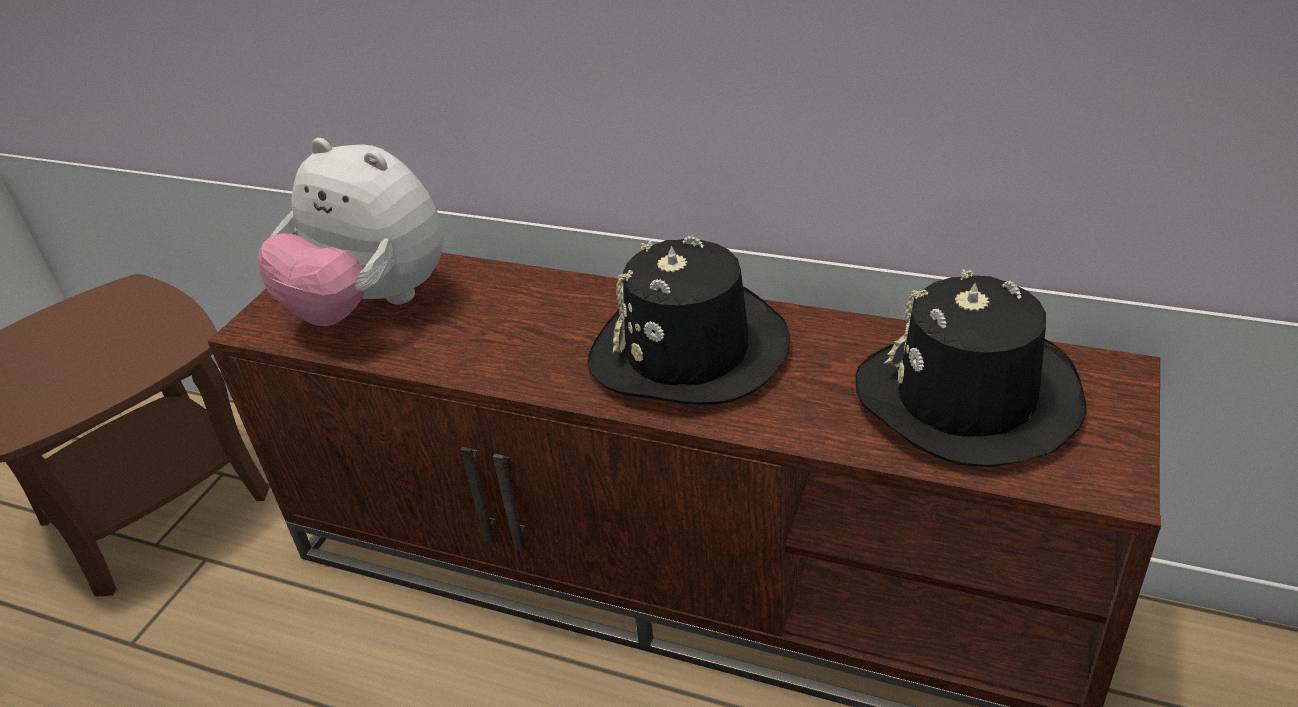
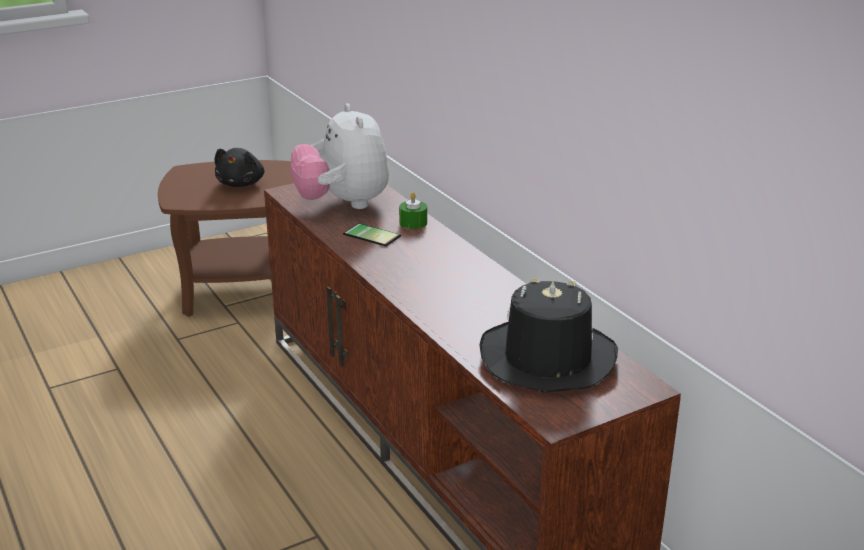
camera: 35 degrees right, 10 degrees down
(96, 345) = (241, 183): none -> black plush toy
(483, 332) = (373, 234): none -> phone
(514, 286) = (413, 223): none -> green candle
(688, 351) = (449, 281): black hat -> none

